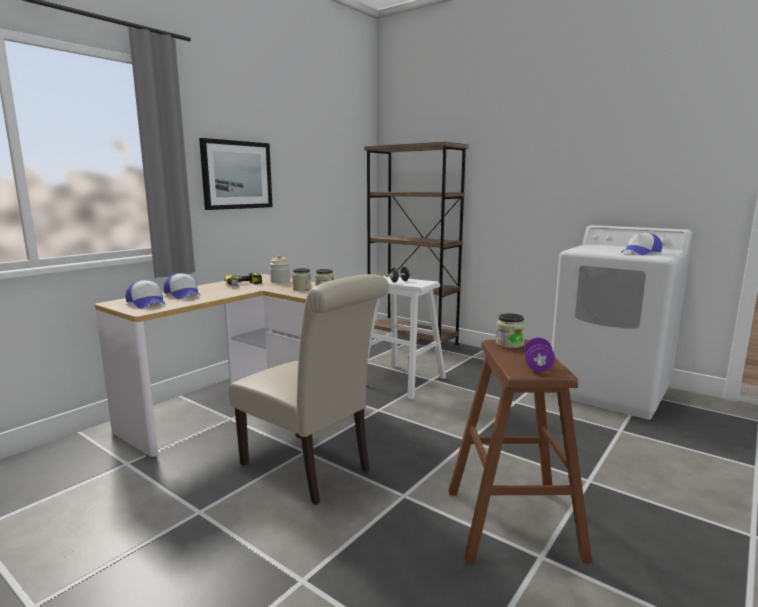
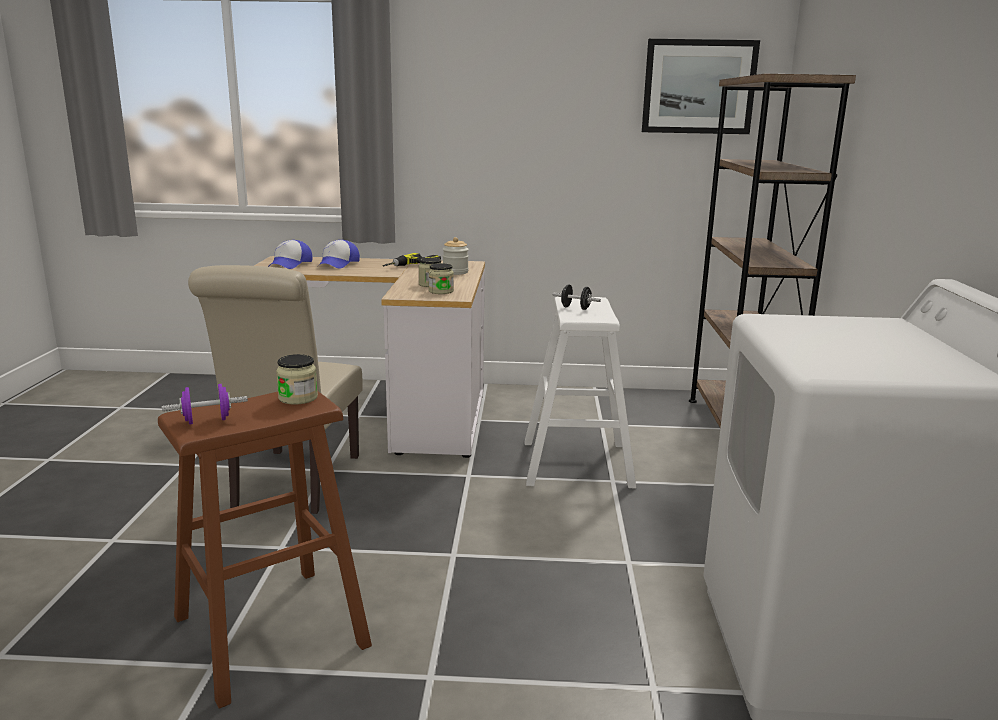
camera: 55 degrees right, 5 degrees up
(237, 175) = (477, 127): picture -> picture (698, 87)
(640, 253) = (843, 356): cap -> none

